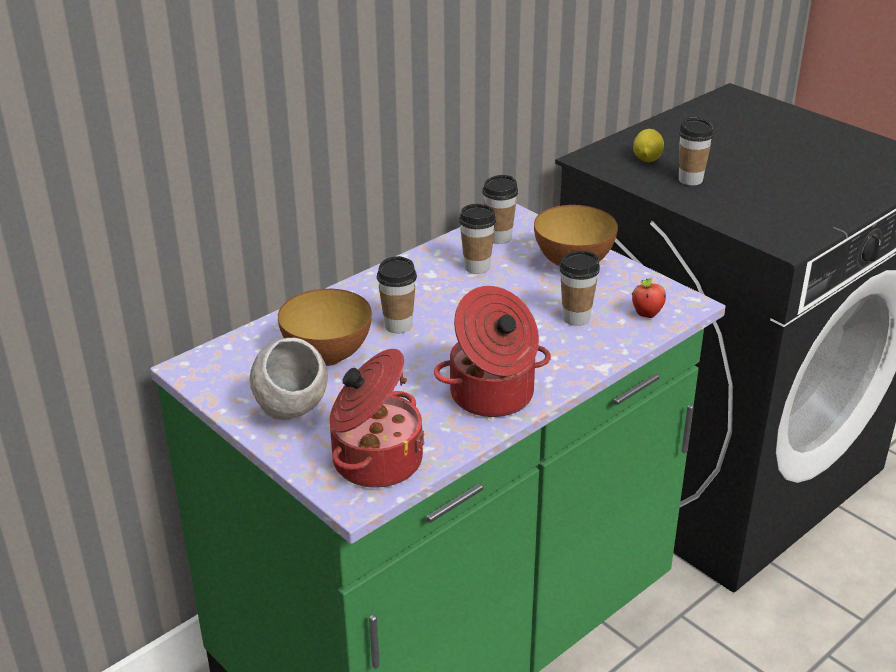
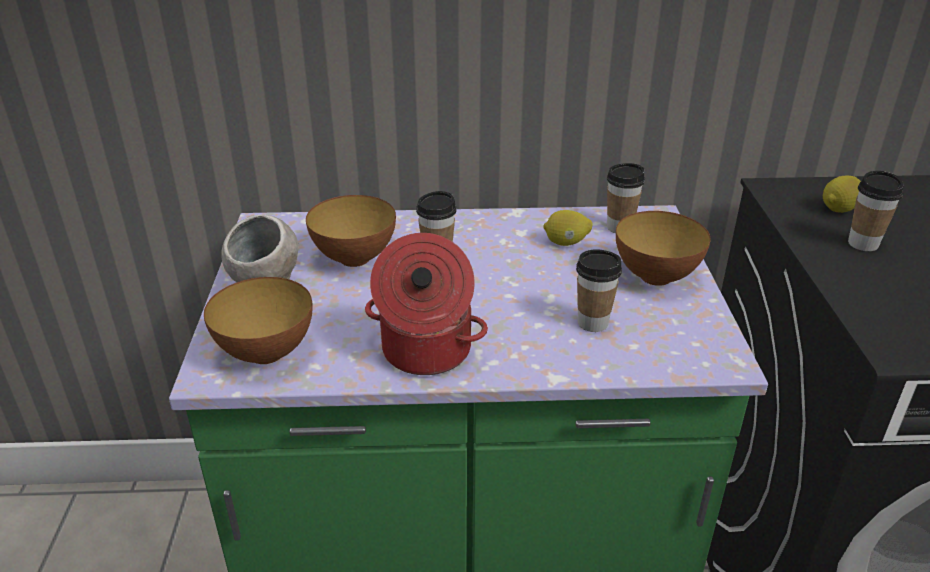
camera: 40 degrees right, 0 degrees up
(375, 460) = (266, 353): cooking pot -> bowl
(477, 267) = (566, 243): cup -> lemon
(647, 315) = (666, 353): apple -> none

